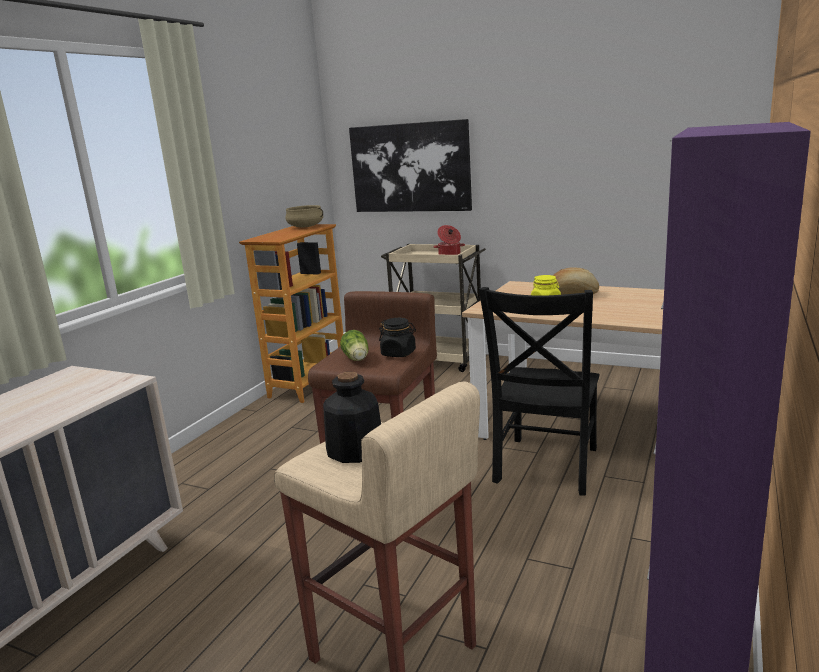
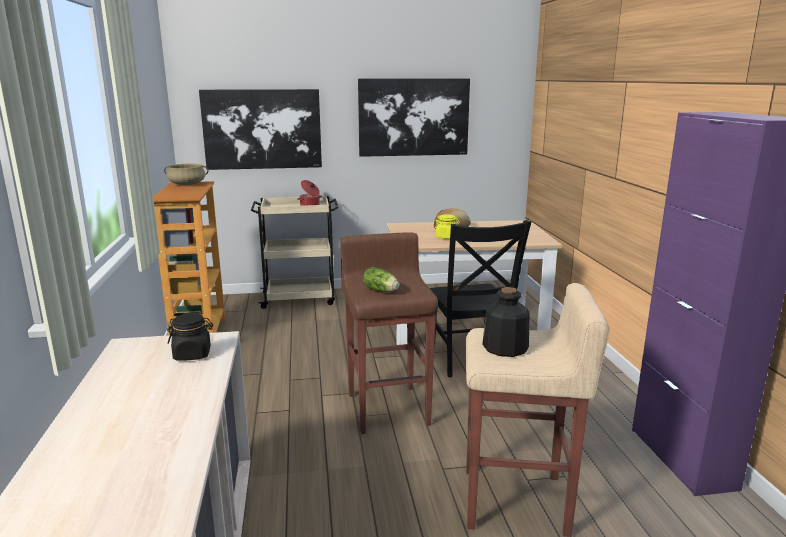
camera: 35 degrees left, 0 degrees up
(398, 353) = (408, 282): black jar -> black jar (192, 354)
(583, 147) = (413, 117): none -> picture

